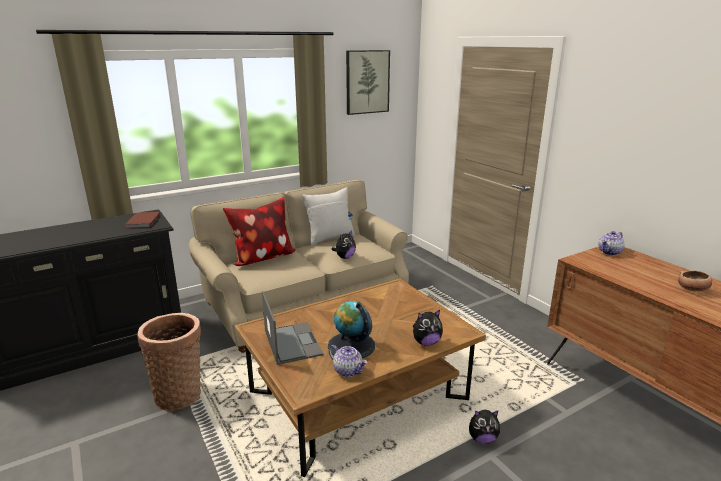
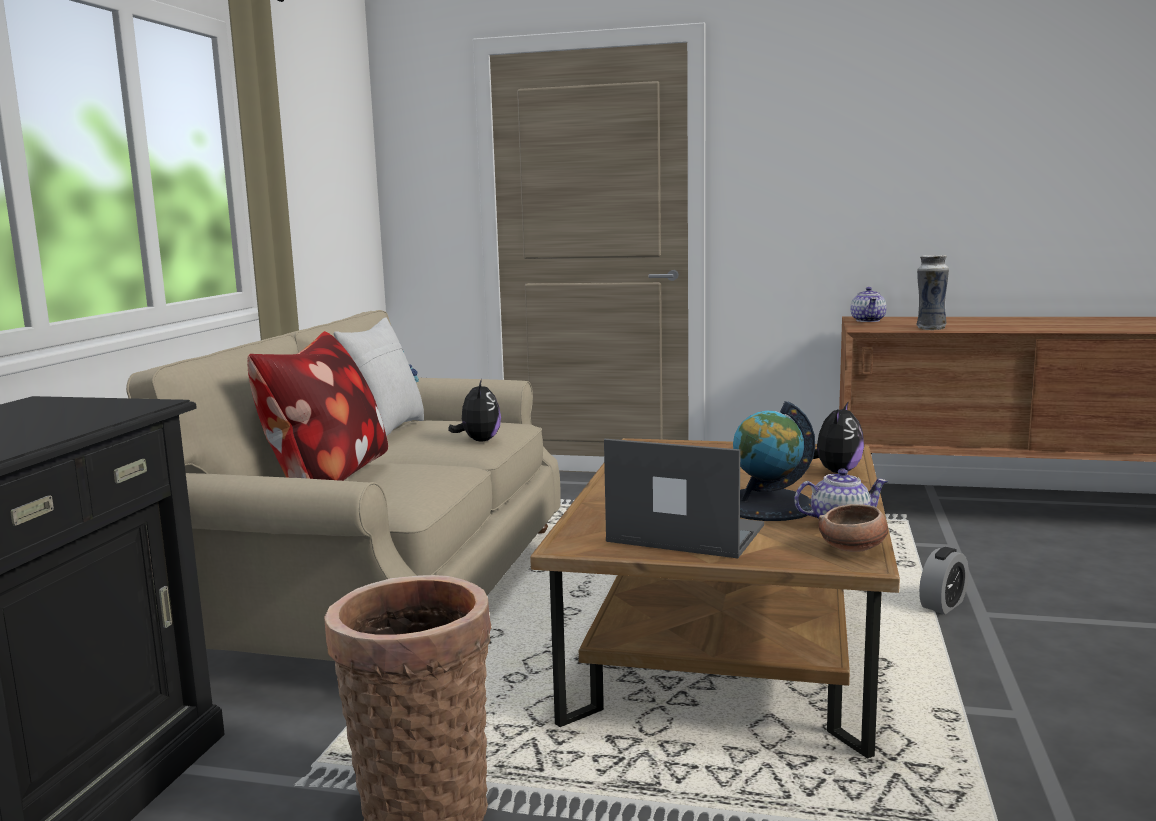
camera: 45 degrees left, 10 degrees down
(142, 222) = (70, 410): brown book -> none
(367, 82) = (317, 119): picture -> none
(482, 438) = (942, 605): plush toy -> alarm clock
(618, 274) = (930, 328): none -> vase
(692, 289) = (1008, 323): bowl -> bowl (854, 548)

